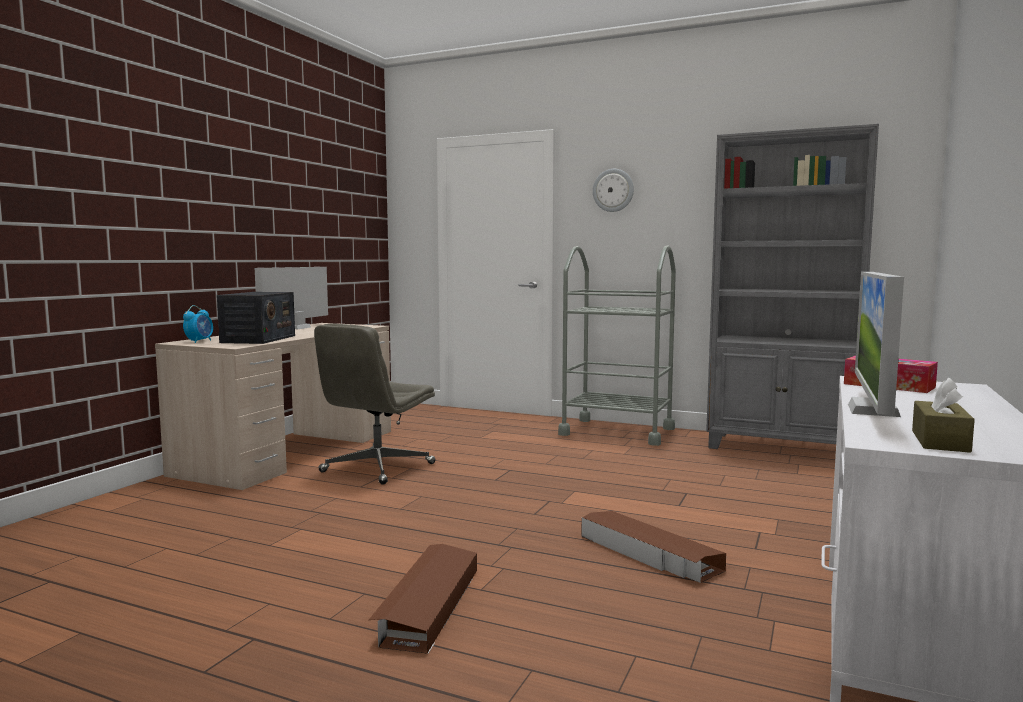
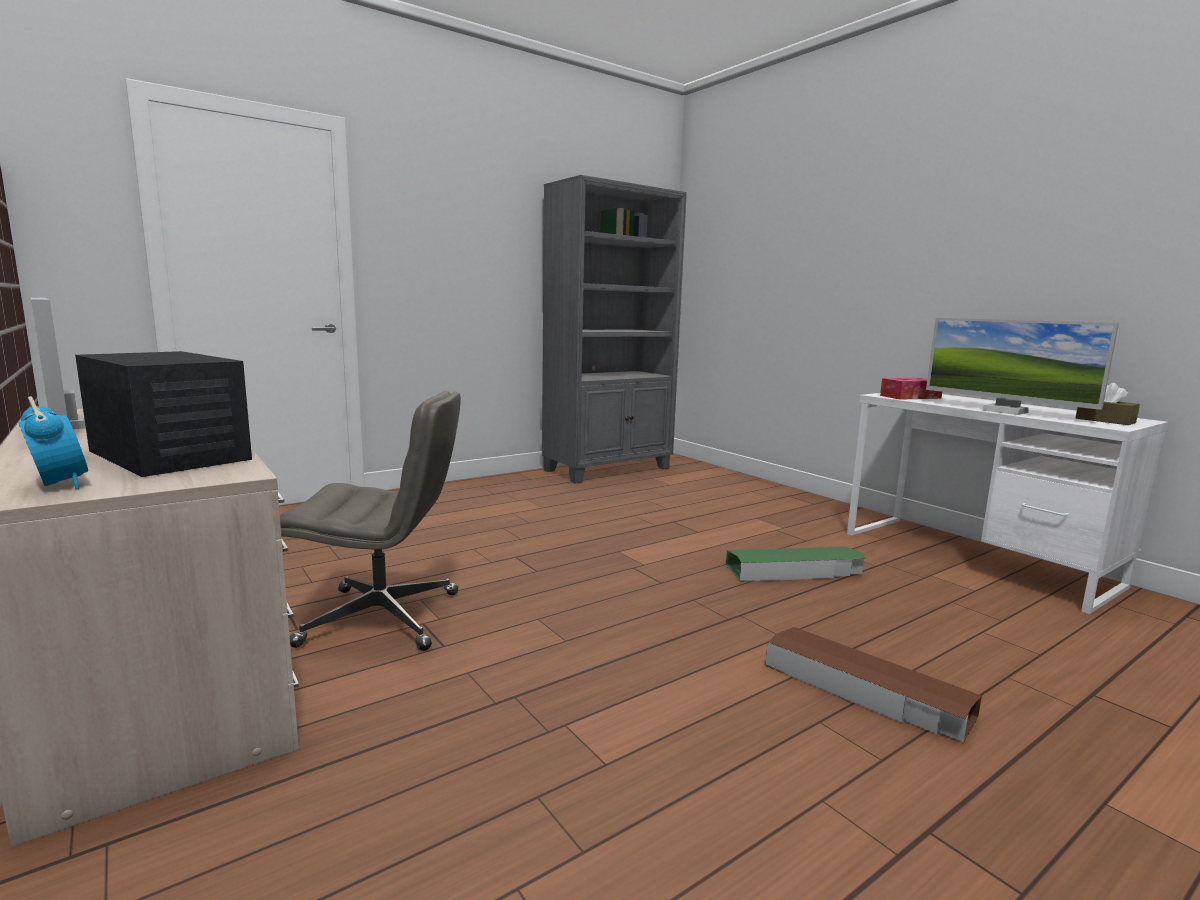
camera: 60 degrees left, 5 degrees up
(377, 468) = (384, 618): grey office chair -> grey office chair turned 60 degrees counterclockwise
(613, 190) = (427, 214): wall clock -> none
(617, 431) = (474, 490): grey cart -> none
(649, 554) = (795, 571): brown storage box -> green storage box

